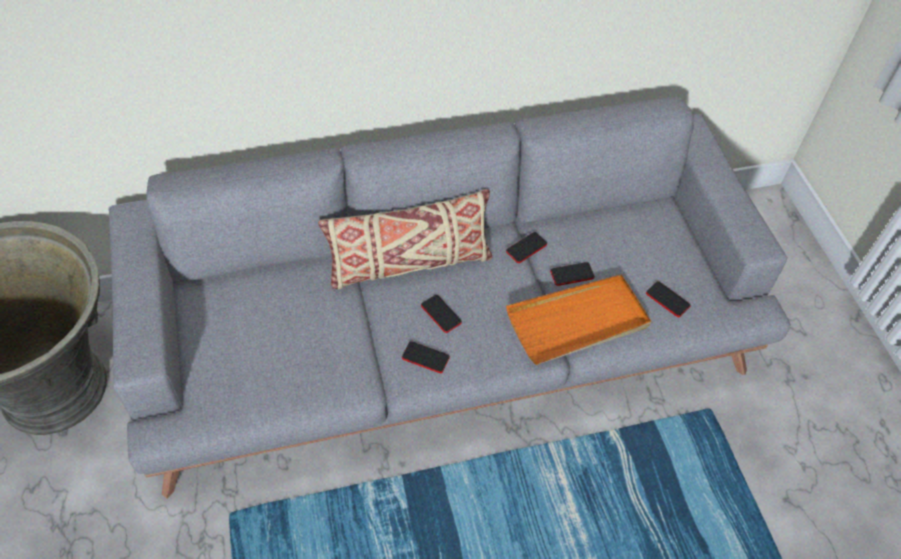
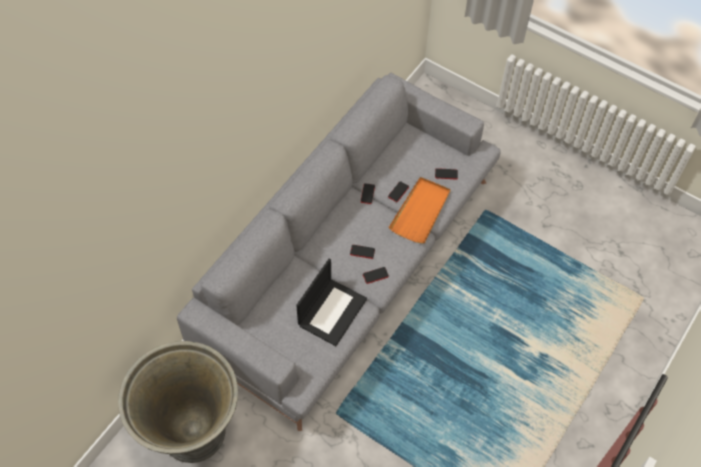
camera: 40 degrees left, 5 degrees up
(316, 358) = (332, 311): none -> laptop
(409, 264) = (325, 240): beige pillow -> none

